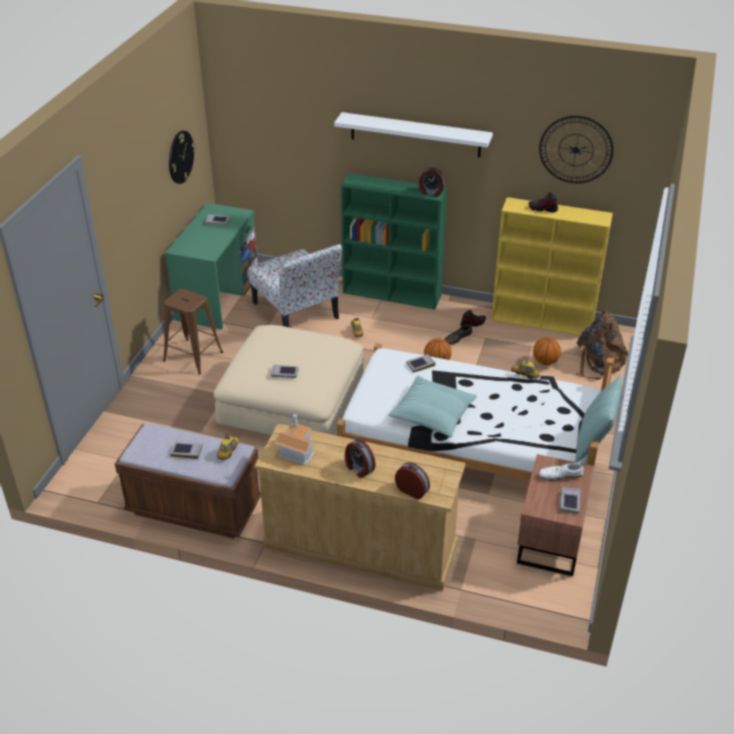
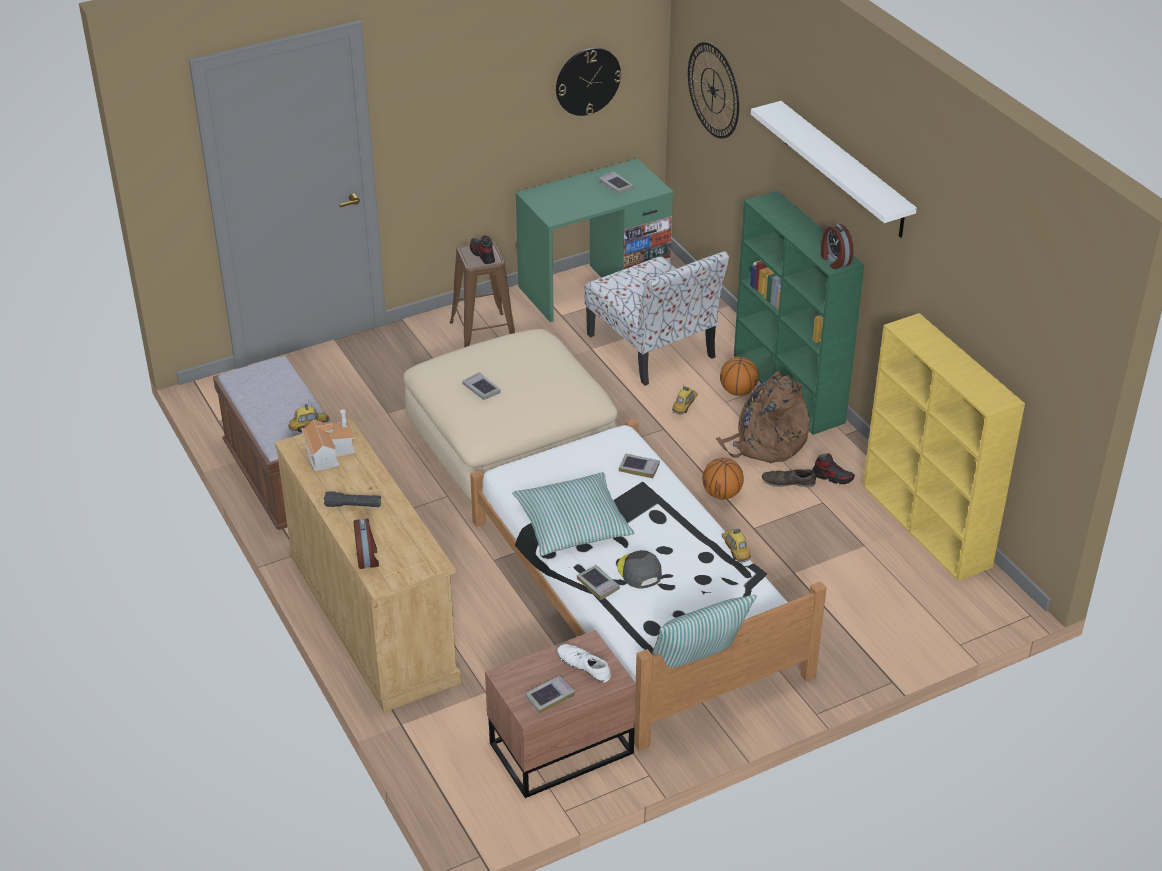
camera: 45 degrees right, 0 degrees up
(186, 451) = (276, 403): book -> book (598, 584)
(297, 311) = (653, 347): chair -> chair turned 45 degrees counterclockwise
(359, 468) = (353, 505): alarm clock -> black flashlight
(501, 414) = (639, 571): none -> grey cap
(543, 209) = (938, 350): shoe -> shoe (482, 255)
(545, 362) = (852, 572): basketball -> basketball (738, 391)
(576, 150) = (997, 281): wall clock -> wall clock (713, 90)
(599, 362) = (921, 615): brown backpack -> brown backpack (765, 443)

